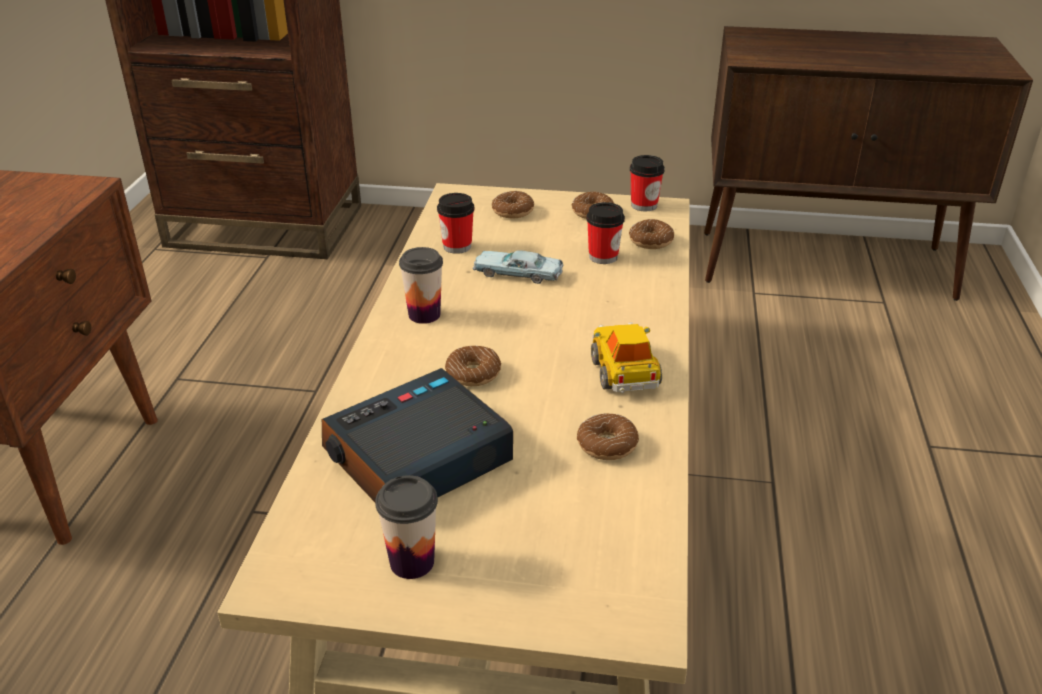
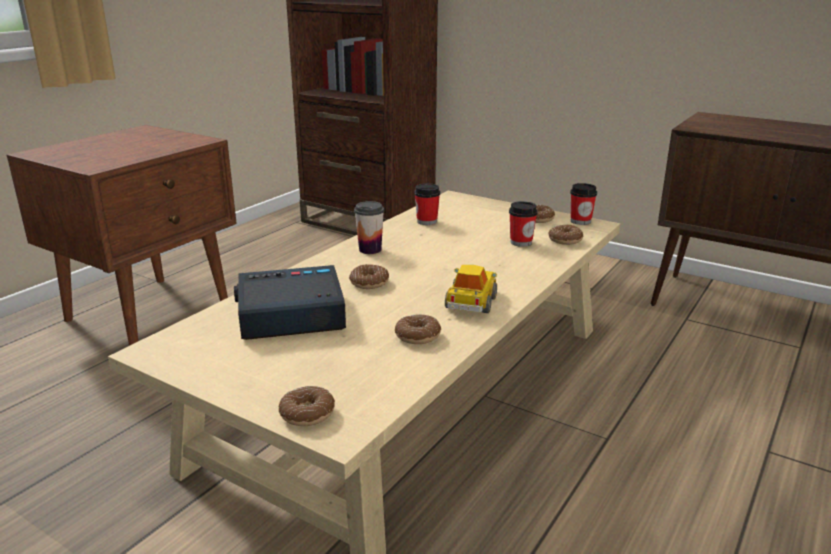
camera: 25 degrees right, 10 degrees down
(412, 562) = (233, 362): cup -> none
(513, 211) = (482, 210): donut -> donut (307, 414)
(517, 274) = (452, 241): blue toy car -> none

